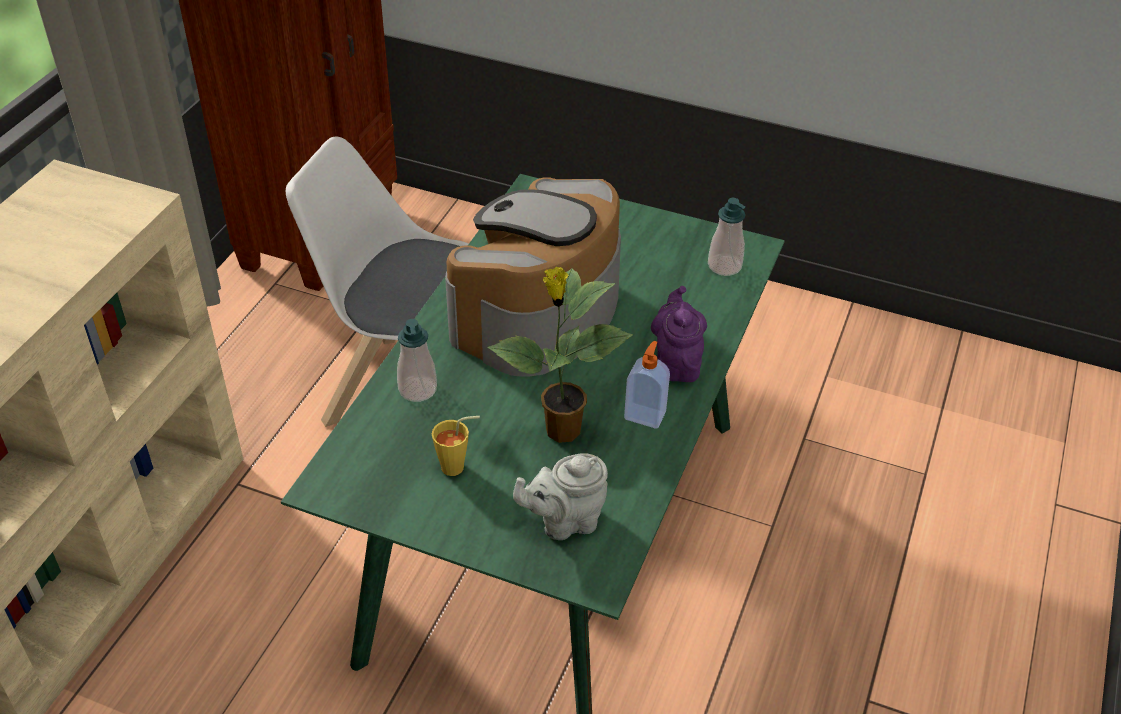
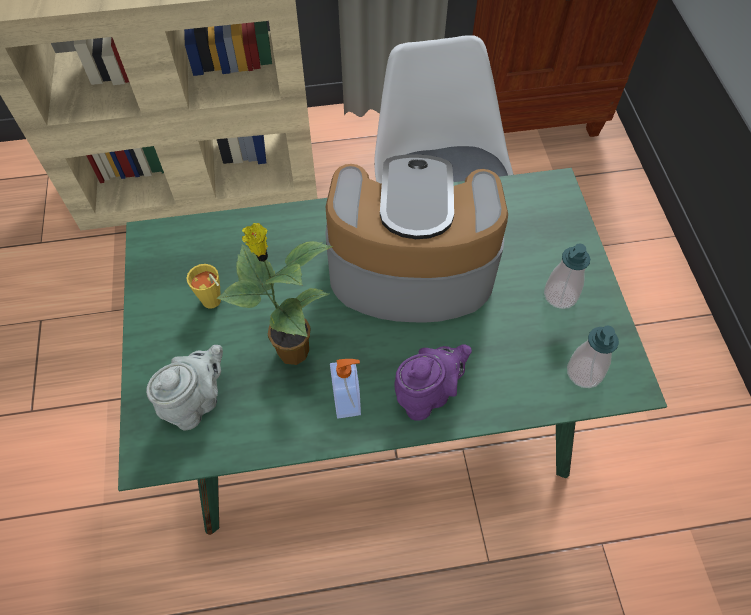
camera: 60 degrees right, 15 degrees up
(417, 389) = (276, 237): soap dispenser -> soap dispenser (560, 295)
(564, 521) = (196, 402): grey teapot -> grey teapot turned 90 degrees clockwise

